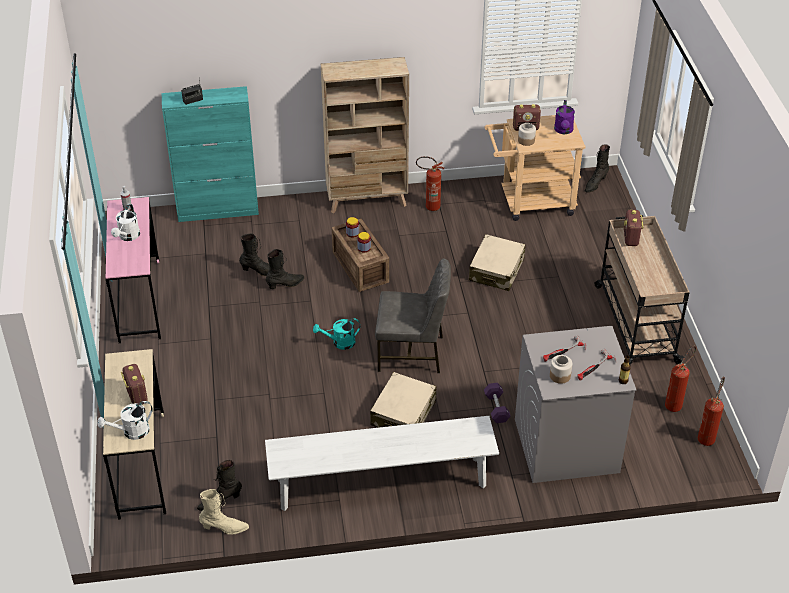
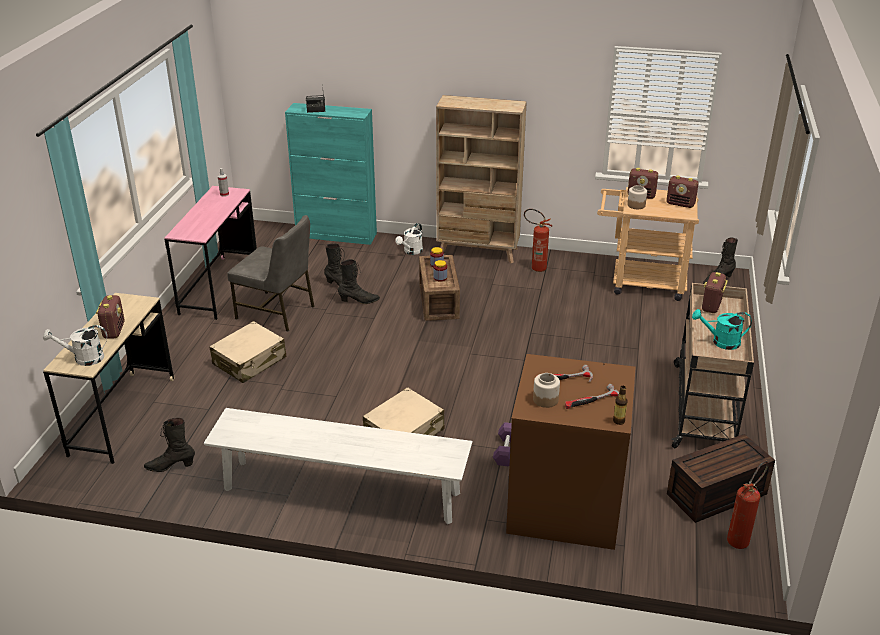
camera: 20 degrees right, 10 degrees down
(128, 237) = (208, 213): white watering can -> white watering can (411, 251)
(224, 528) = (157, 491): beige boot -> none
(339, 343) = (379, 358): turquoise watering can -> turquoise watering can (720, 342)
(412, 353) = (446, 382): grey chair -> grey chair (277, 312)
(496, 270) = (574, 330): beige suitcase -> beige suitcase (250, 361)
(563, 131) = (680, 204): purple watering can -> radio
(565, 446) = (564, 506): grey washing machine -> brown washing machine
(676, 403) = (716, 495): fire extinguisher -> brown storage box

